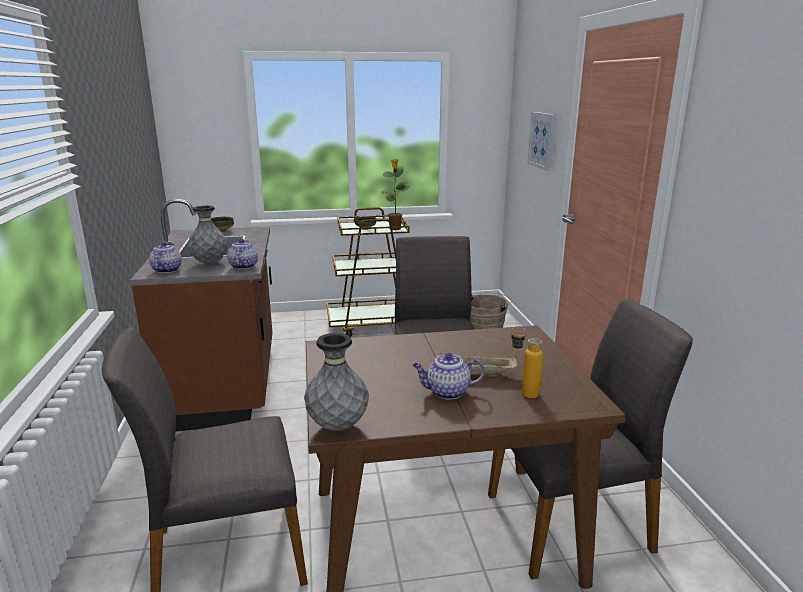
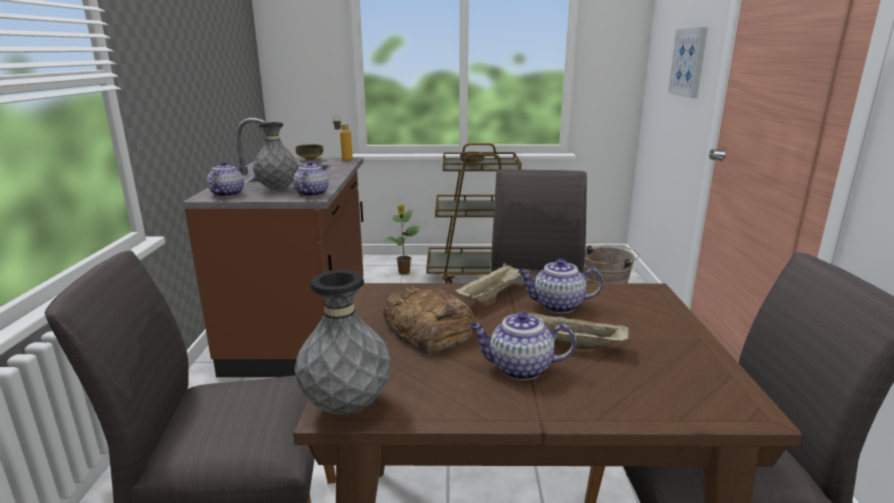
camera: 10 degrees right, 0 degrees up
(375, 371) = (428, 329): none -> bread
(395, 229) = (505, 166): potted plant -> potted plant (404, 272)
(415, 343) = (492, 295): none -> beige tray
(463, 347) = (557, 306): none -> teapot
(522, 393) = (633, 380): bottle -> bottle (343, 159)

